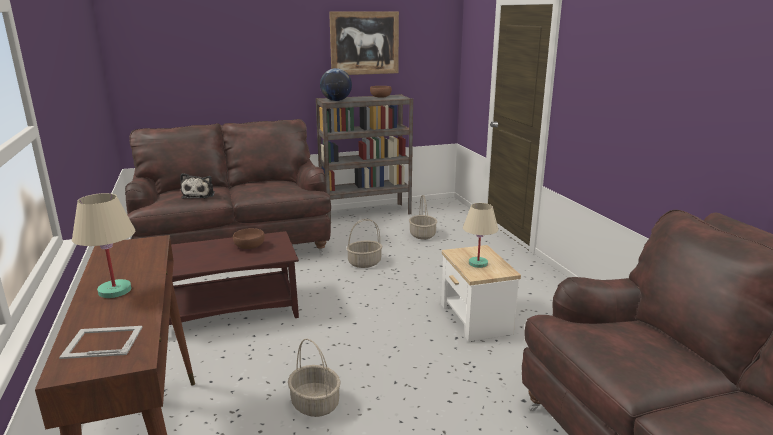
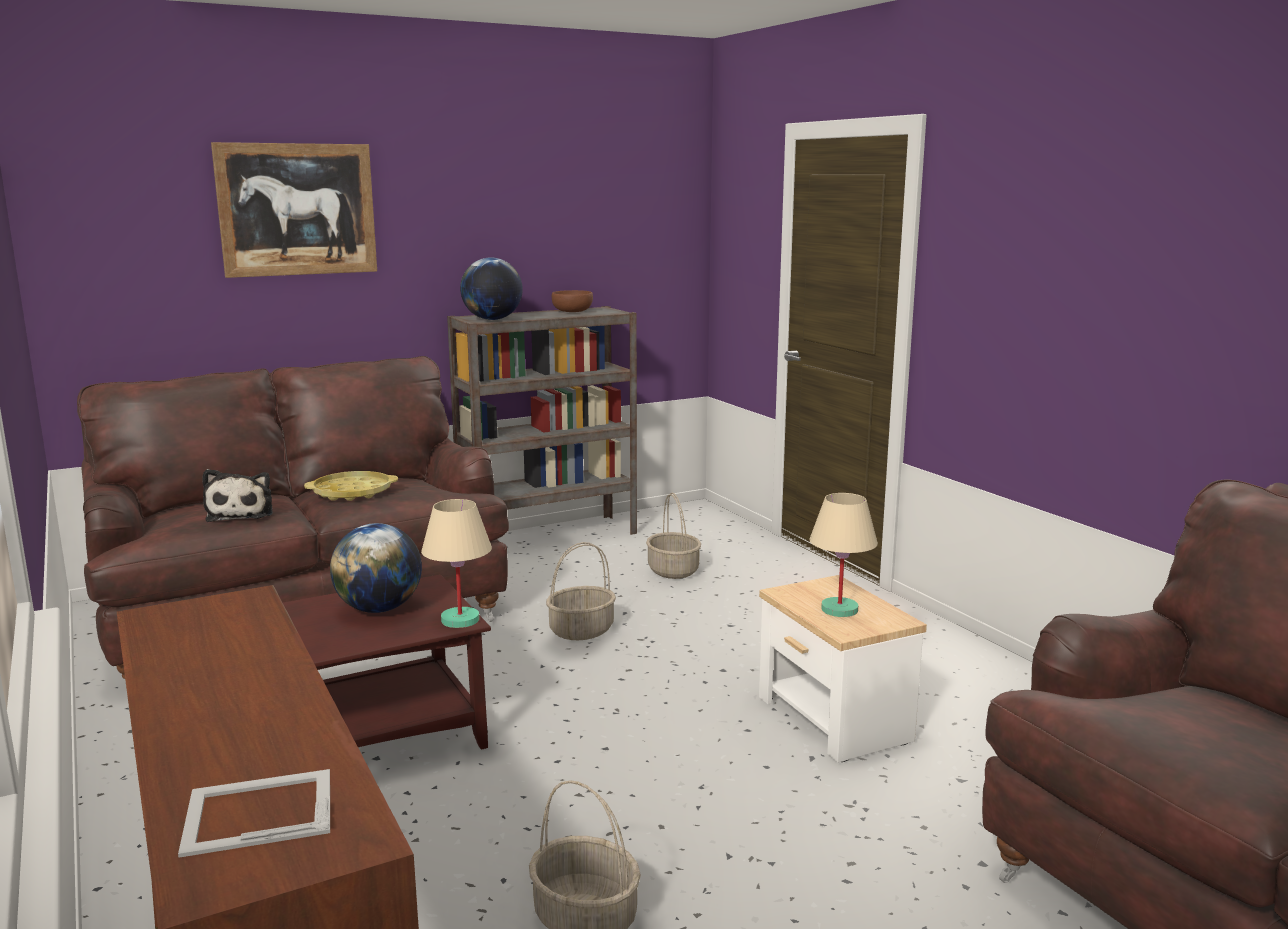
camera: 10 degrees left, 5 degrees down
(114, 290) = (220, 703): beige table lamp -> beige table lamp (459, 620)
(250, 246) = (379, 609): brown bowl -> globe
(255, 187) = (352, 492): none -> yellow tray
(364, 43) = (537, 211): picture -> picture (297, 209)

